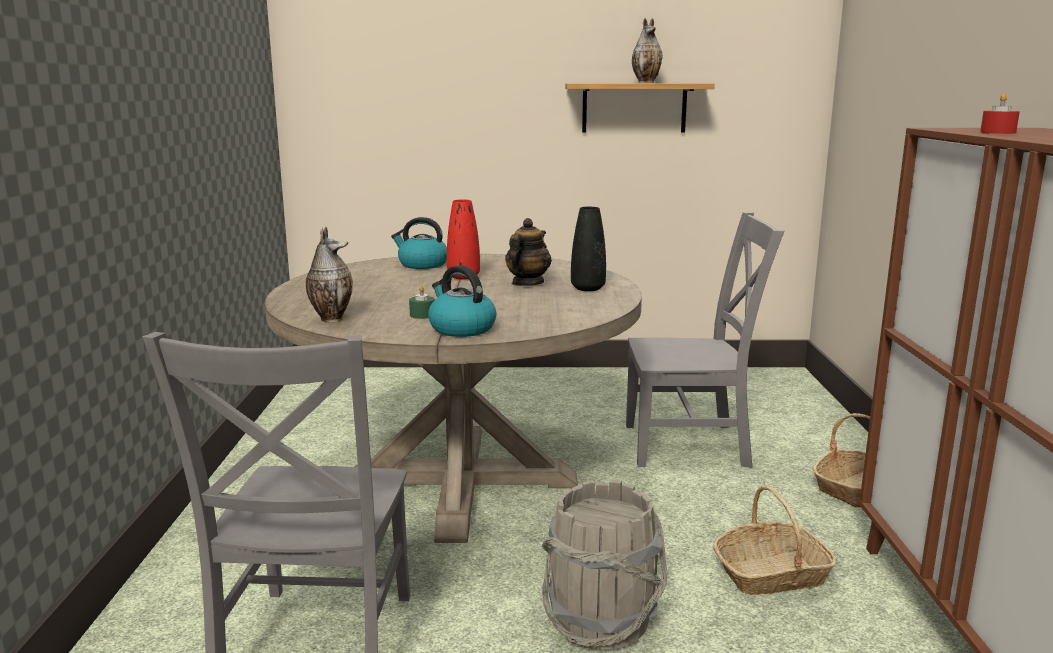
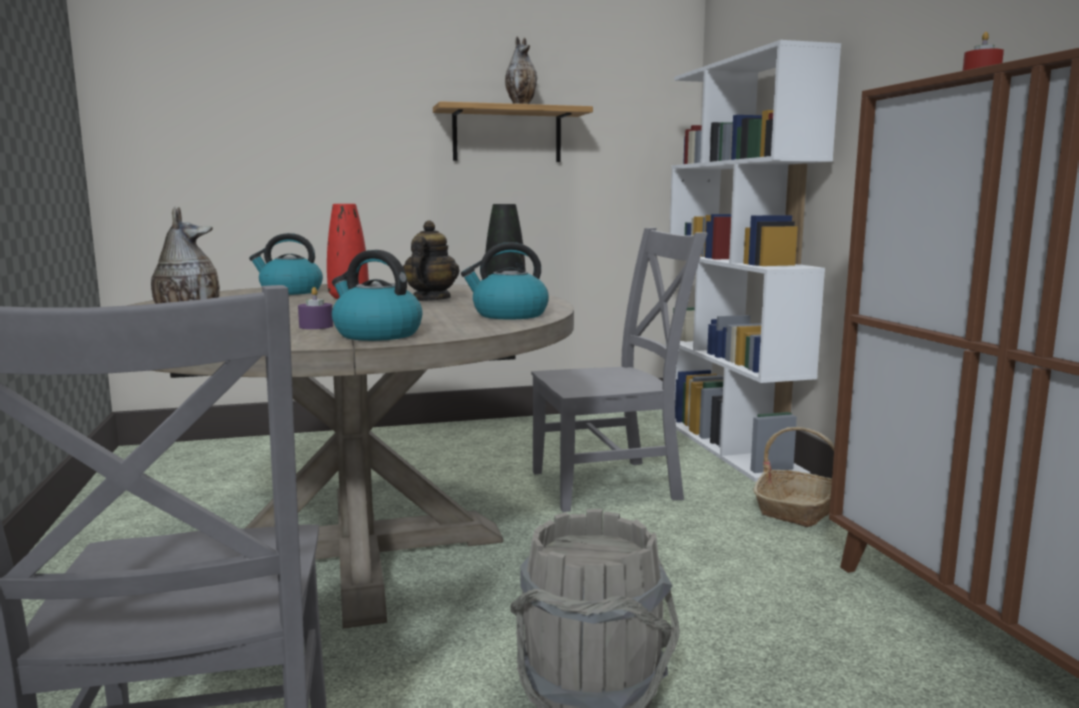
camera: 15 degrees left, 5 degrees down
(422, 315) = (316, 326): green candle -> purple candle
(577, 310) = (509, 315): none -> kettle
(771, 574) = (760, 608): basket -> none
(824, 417) = (730, 445): none -> white bookcase

